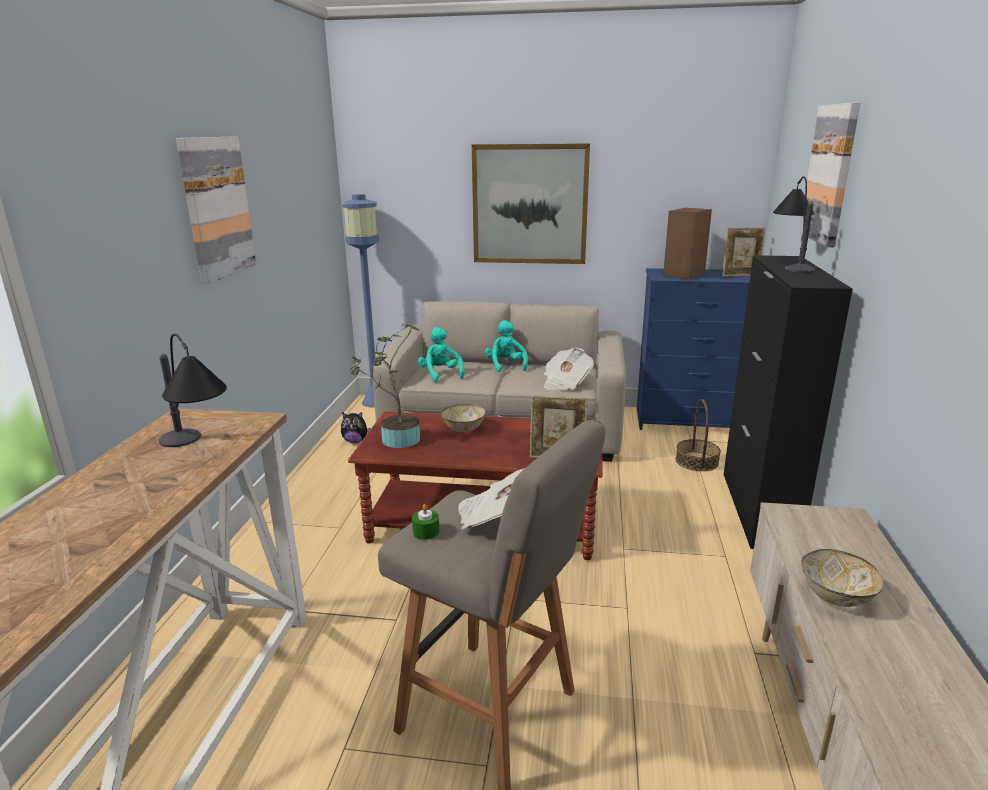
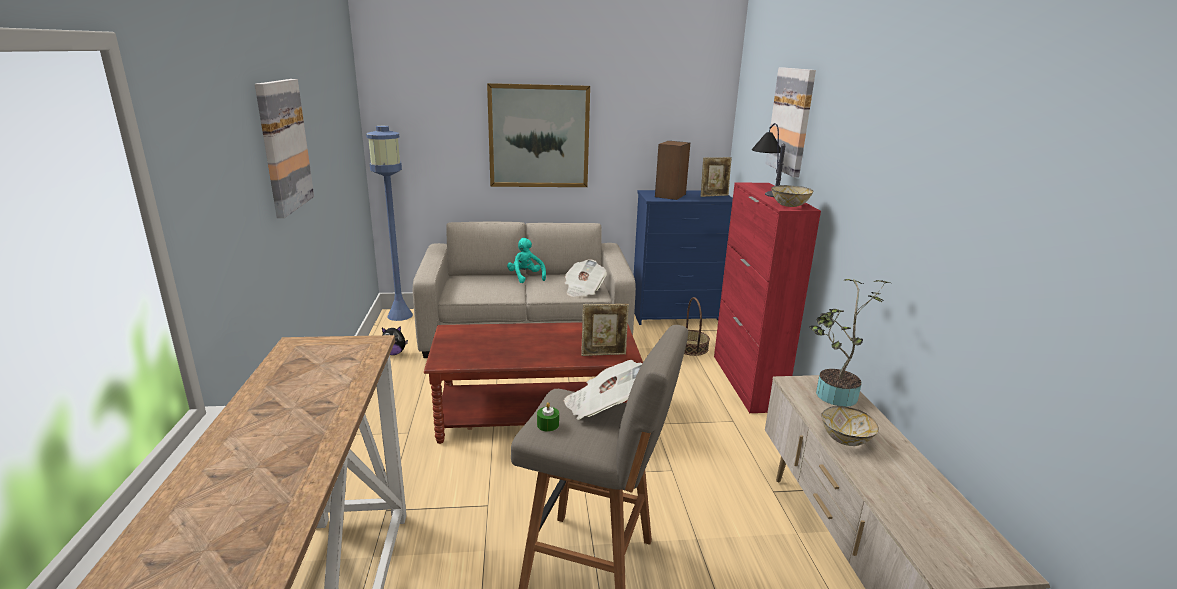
camera: 15 degrees left, 0 degrees up
(197, 450) = (334, 375): table lamp -> none
(396, 440) = (460, 350): potted plant -> potted plant (832, 397)
(440, 374) = (472, 288): turquoise plush toy -> none
(463, 429) = (515, 336): bowl -> bowl (789, 205)
(758, 510) = (747, 382): black cabinet -> red cabinet

